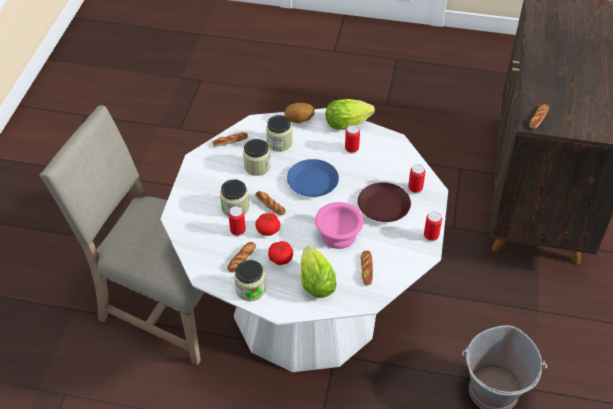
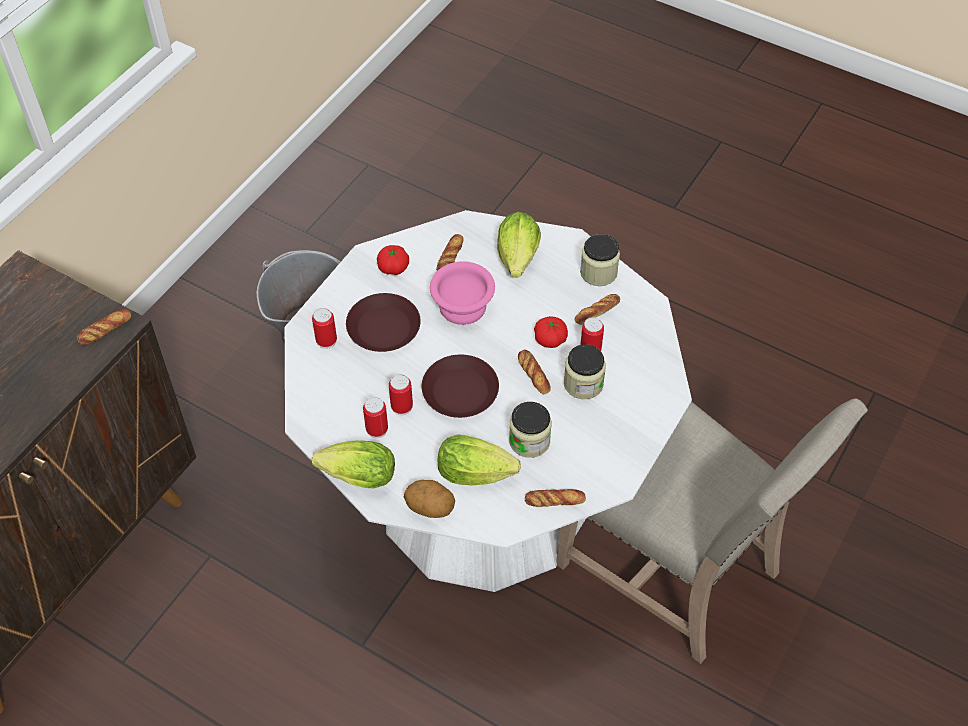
camera: 160 degrees left, 5 degrees up
(279, 142) = (479, 474): jar -> lettuce
(280, 258) = (548, 298): tomato -> tomato (393, 268)
(313, 182) = (459, 391): blue plate -> brown plate
(431, 236) = (348, 273): can -> can (401, 406)

